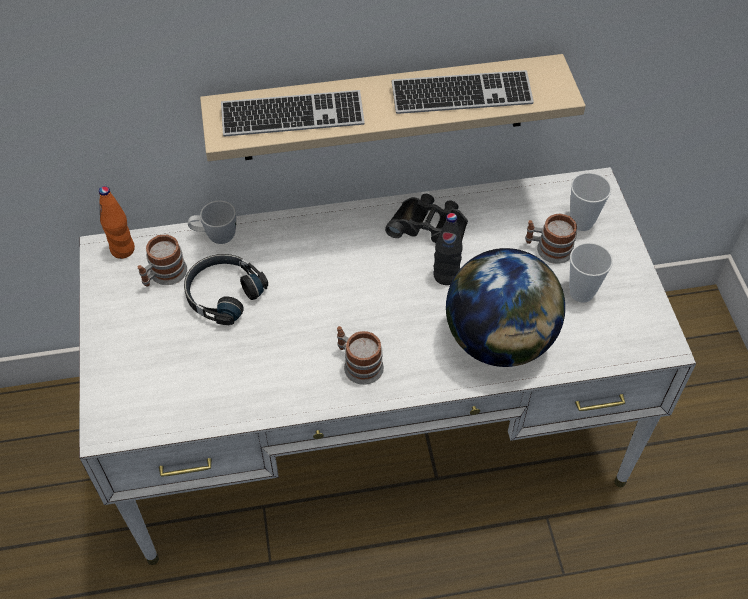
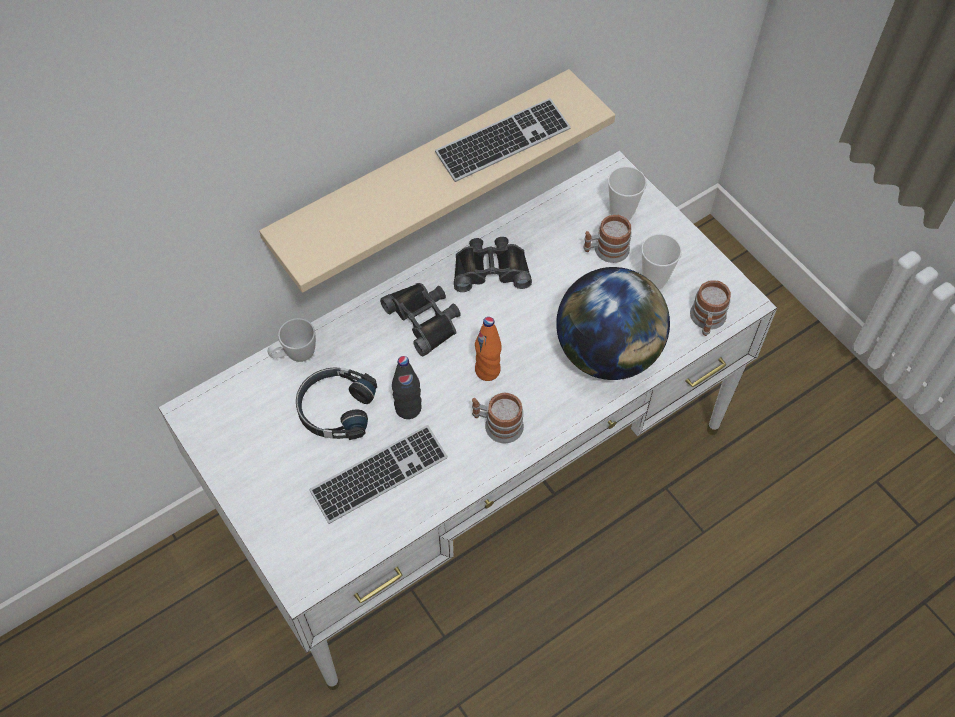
camera: 25 degrees left, 5 degrees up
(123, 250) = (211, 403): orange bottle -> orange bottle (487, 370)
(164, 275) = (267, 413): mug -> mug (707, 320)
(292, 116) = (361, 219): keyboard -> keyboard (379, 475)
(345, 248) = (424, 319): none -> black binoculars
(446, 276) = (530, 311): black bottle -> black bottle (408, 408)

